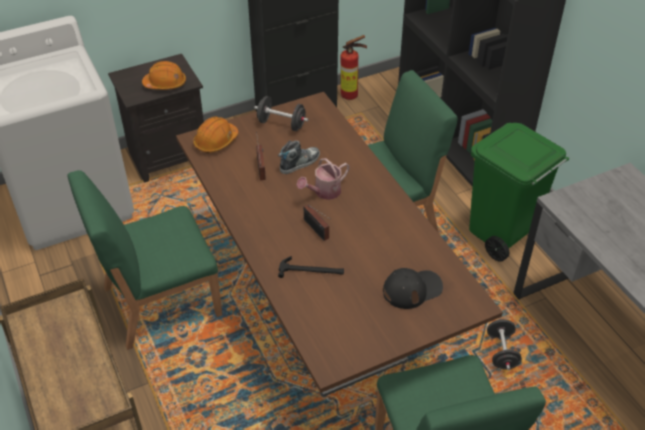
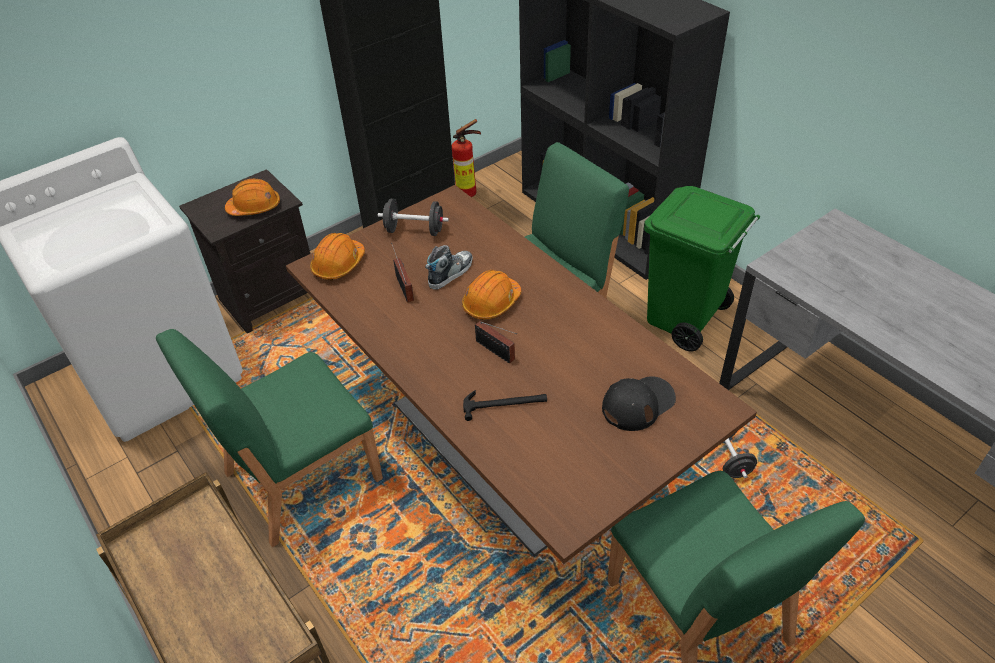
camera: 10 degrees left, 0 degrees up
(324, 192) = (491, 303): watering can -> orange hard hat

